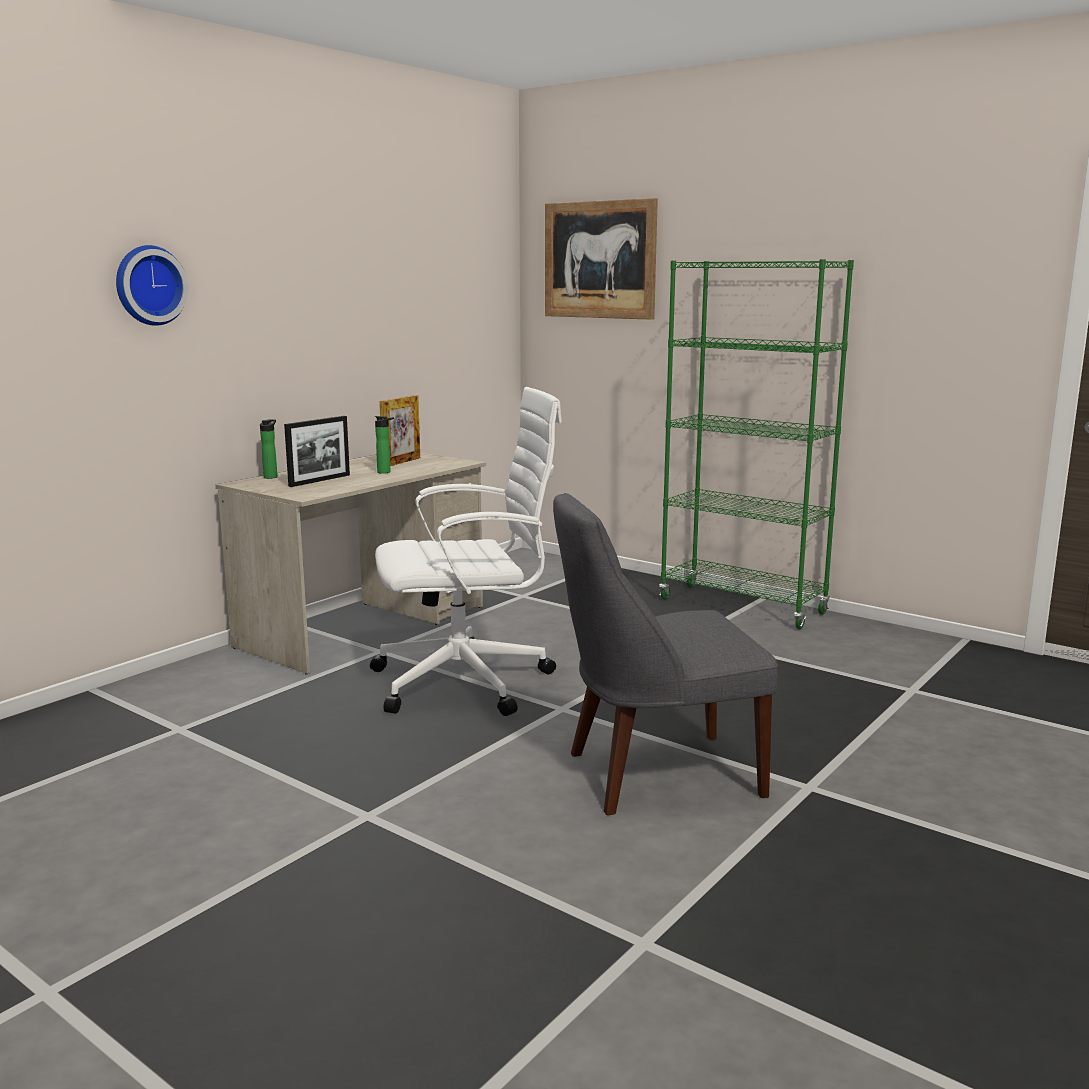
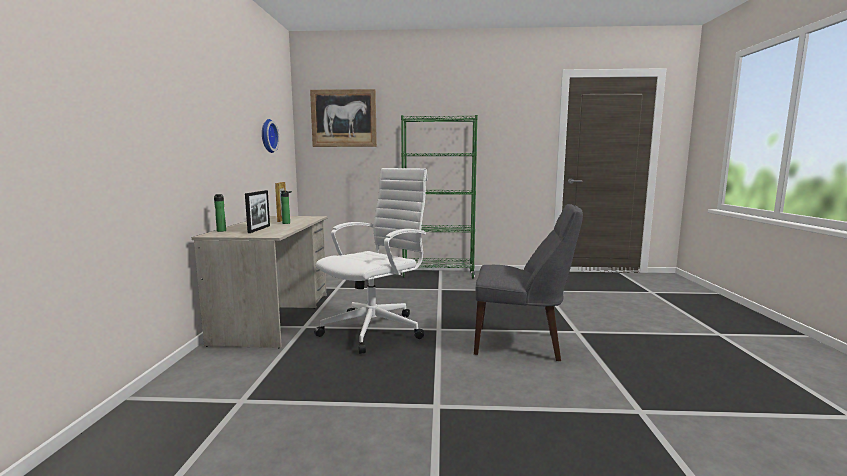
camera: 35 degrees left, 5 degrees down
(148, 285) = (150, 96): wall clock -> wall clock (267, 136)
(654, 774) = (521, 344): grey chair -> grey chair turned 120 degrees counterclockwise

